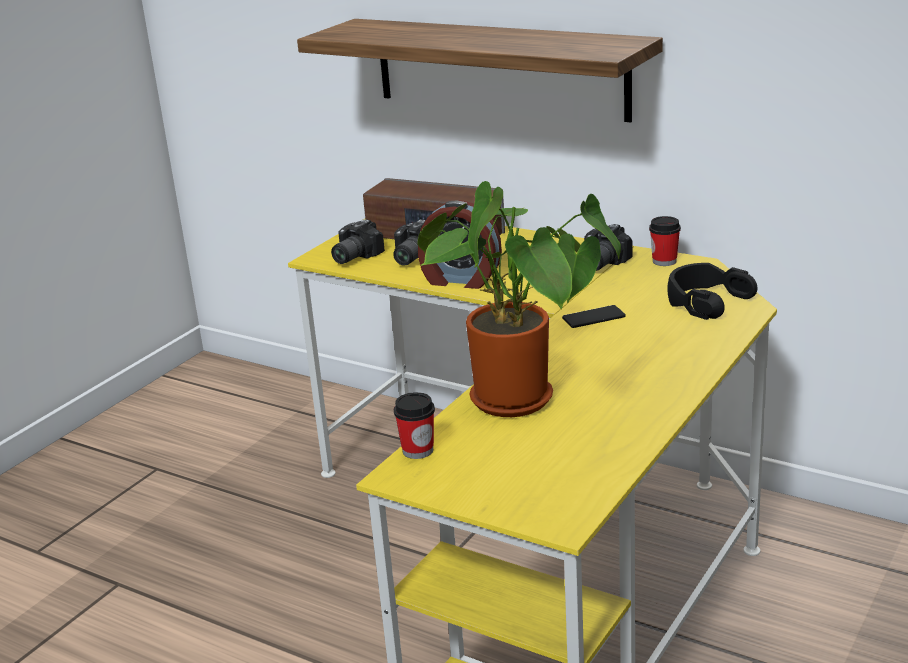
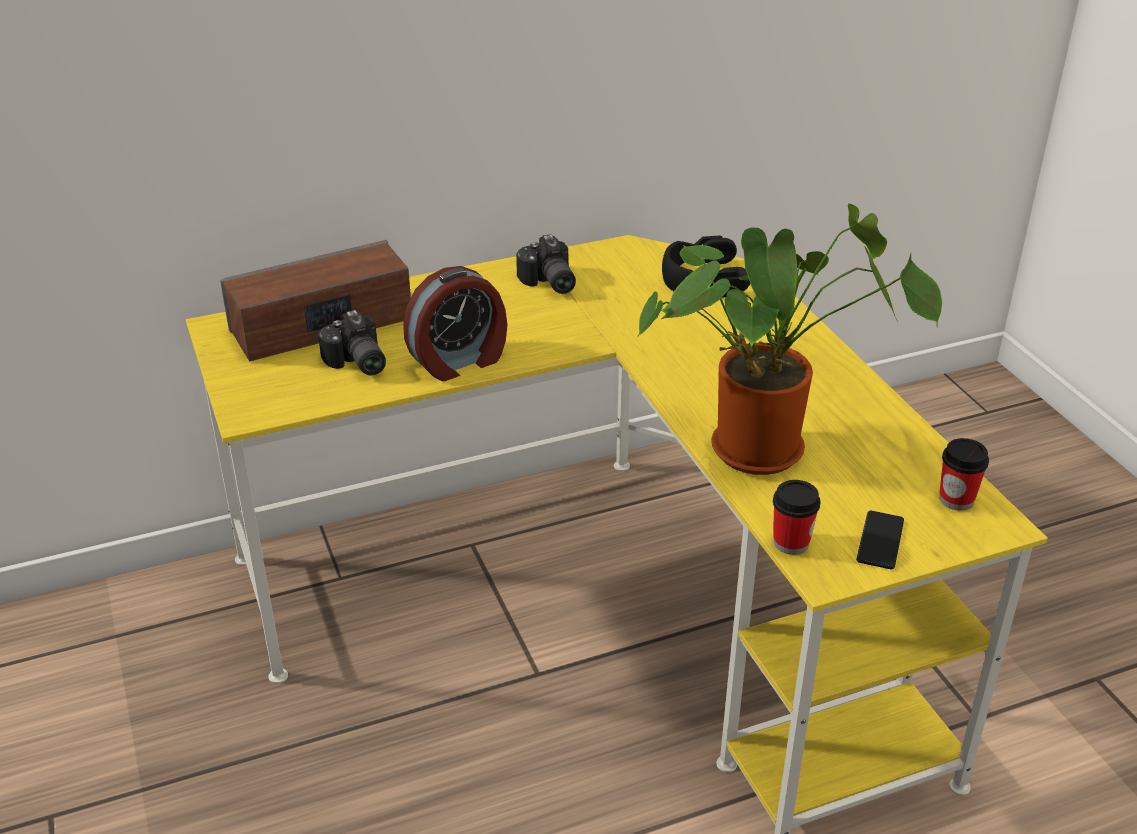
camera: 55 degrees left, 10 degrees up
(352, 257) = (287, 393): camera -> none
(499, 68) = (346, 92): shelf -> none
(593, 317) = (654, 339): phone -> phone (880, 541)
(664, 261) = (595, 256): cup -> cup (956, 499)

